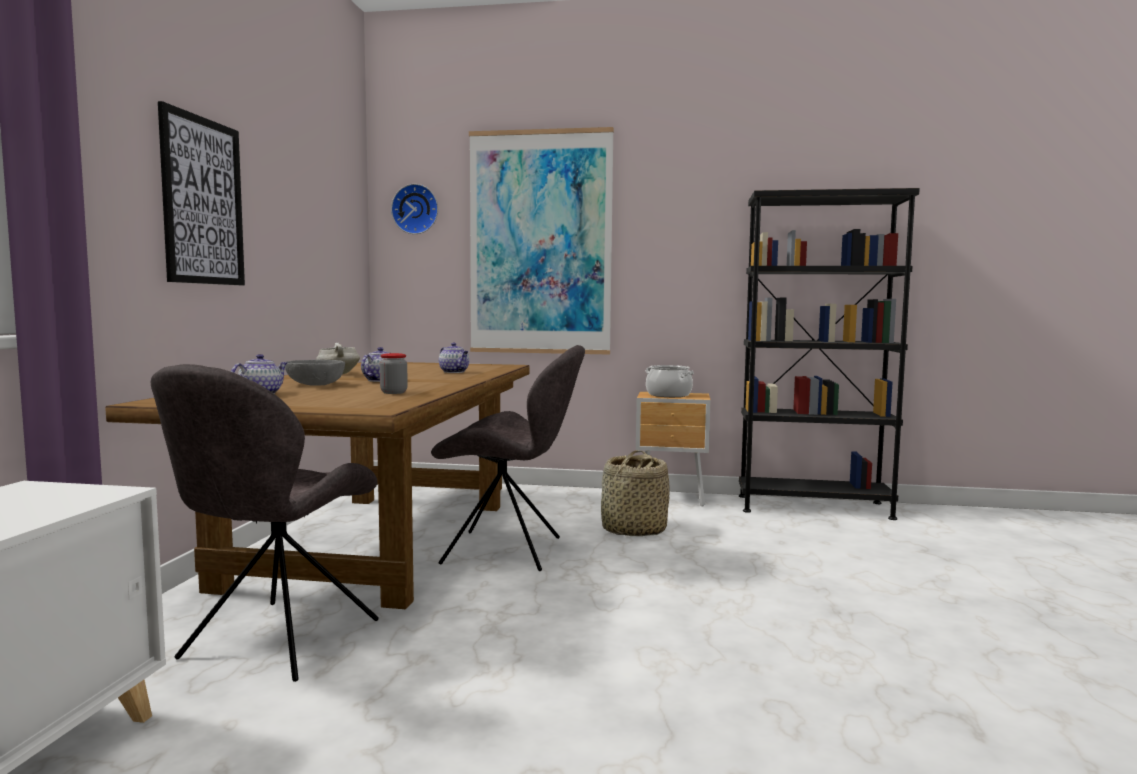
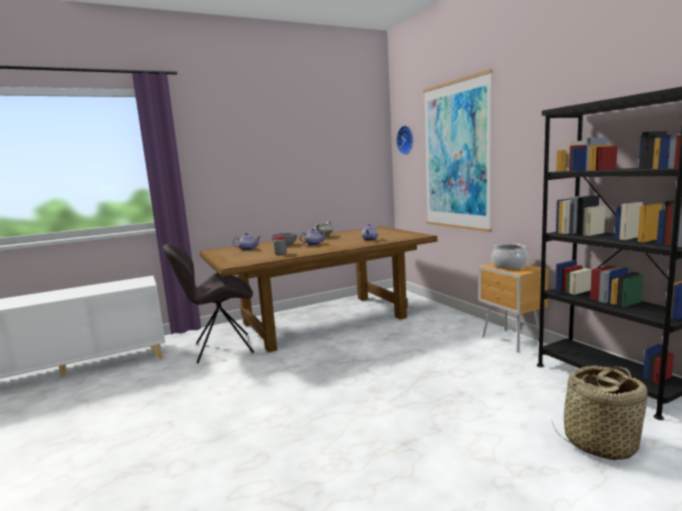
camera: 55 degrees right, 5 degrees up
(202, 201) = (255, 165): picture -> none
(507, 551) = (354, 342): grey chair -> none
(633, 530) = (434, 352): basket -> basket (599, 442)

